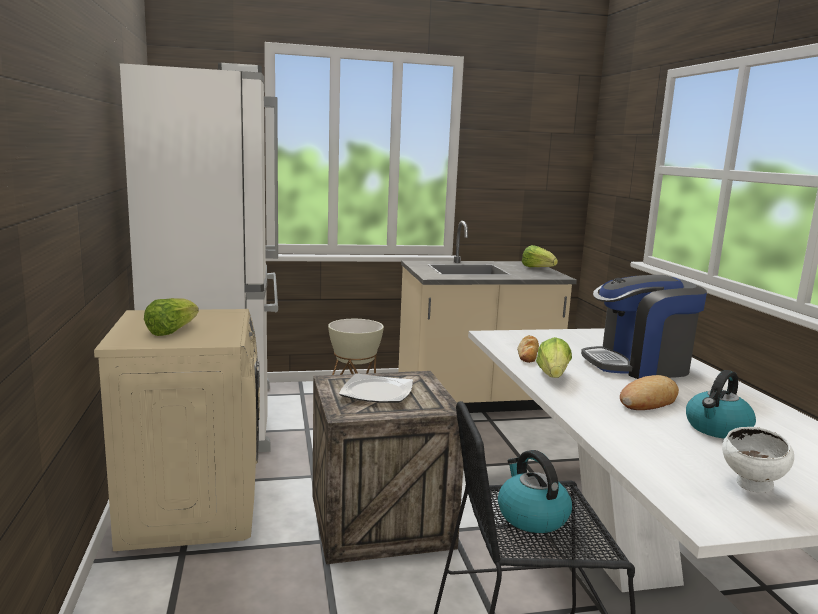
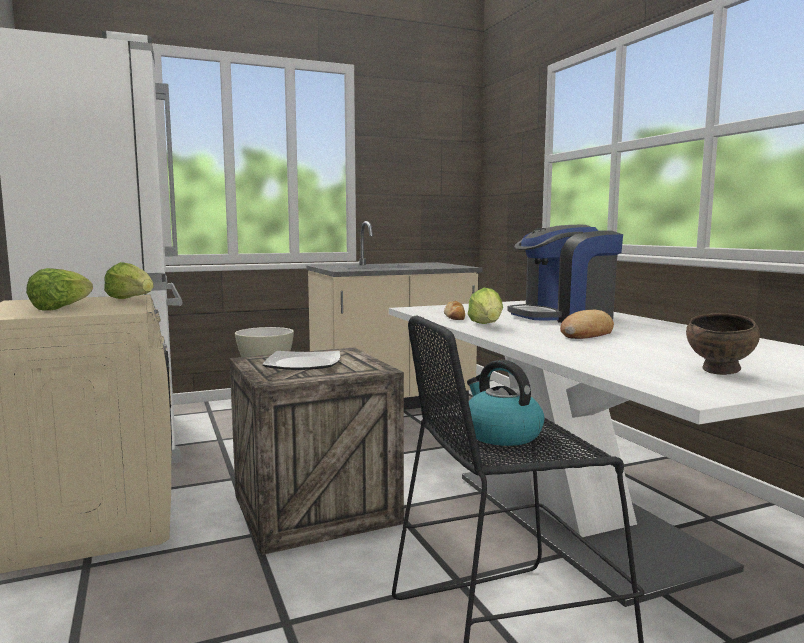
camera: 10 degrees left, 5 degrees down
(537, 268) = (442, 264): lettuce -> lettuce (131, 300)
(717, 429) = (662, 344): kettle -> none
(752, 487) = (720, 372): white bowl -> brown bowl

